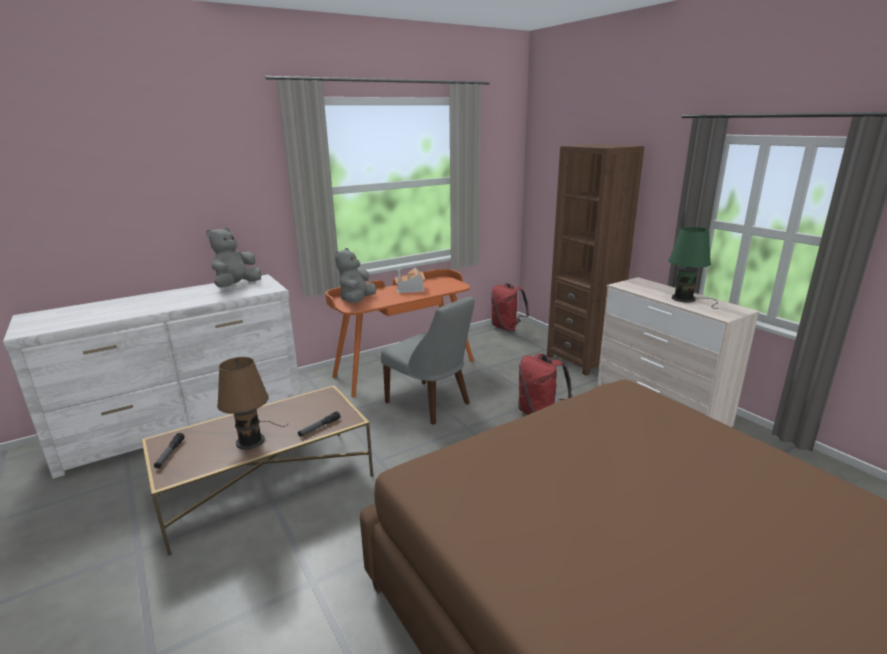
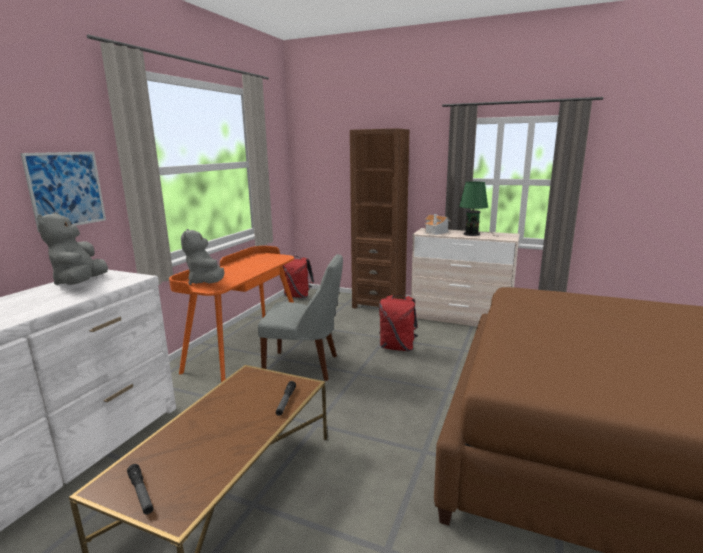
camera: 35 degrees left, 5 degrees down
(245, 207) = (66, 189): none -> picture
(252, 439) = (229, 438): brown table lamp -> none
(411, 289) = (244, 266): toy house -> toy house (435, 232)

